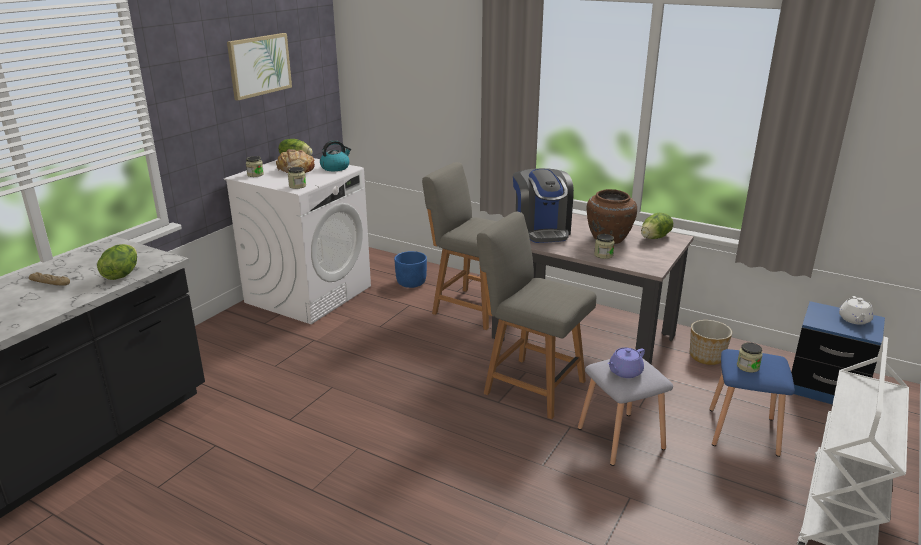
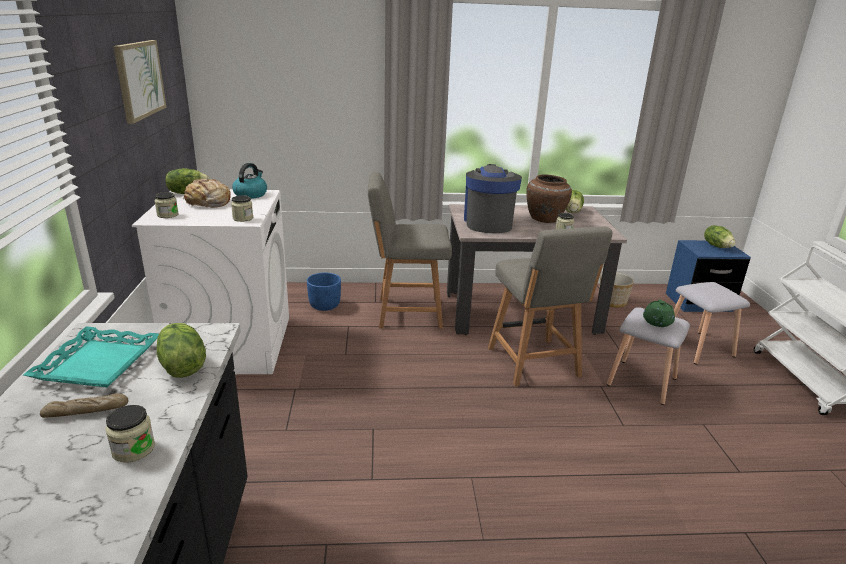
camera: 35 degrees left, 0 degrees up
(89, 260) = (97, 363): none -> turquoise tray
(531, 386) = (534, 364): grey chair -> grey chair turned 105 degrees counterclockwise
(541, 231) = (488, 222): coffee machine -> coffee machine turned 135 degrees counterclockwise
(624, 372) = (657, 322): purple teapot -> green teapot
(744, 431) = (698, 347): blue stool -> grey stool
(748, 367) = (712, 294): jar -> jar (133, 449)
(854, 320) = (717, 246): white teapot -> lettuce

